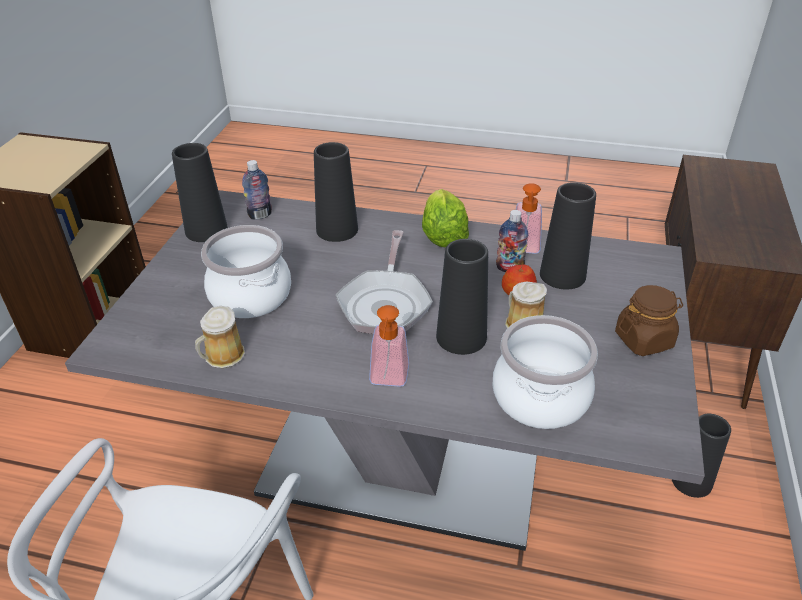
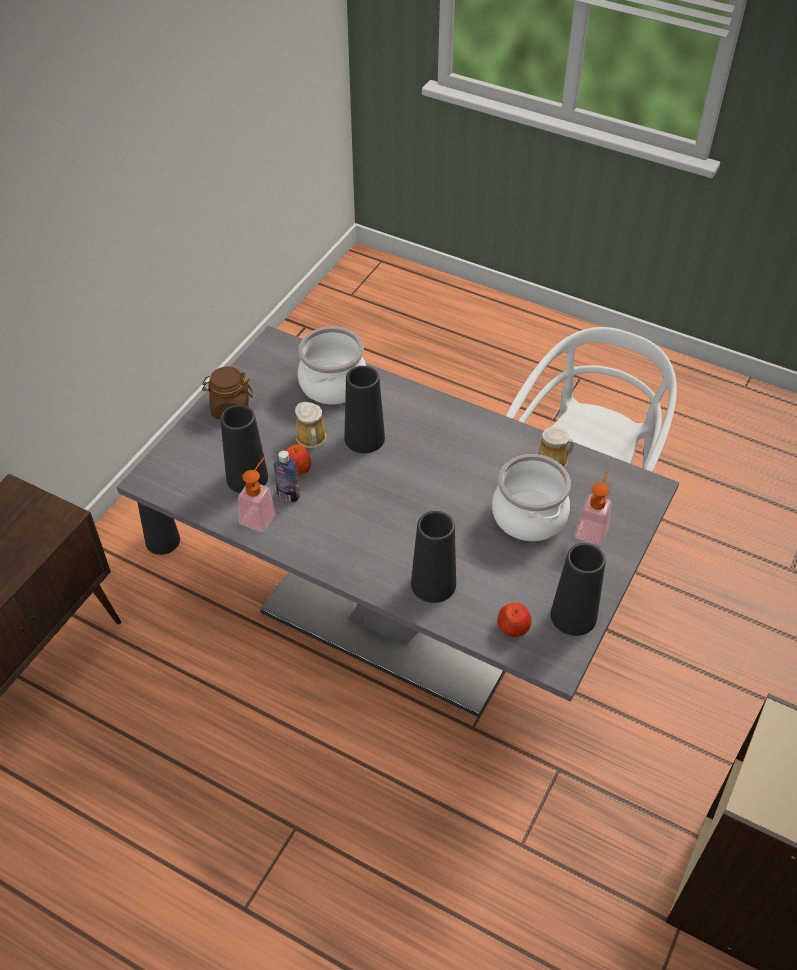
camera: 165 degrees left, 10 degrees up
(260, 215) = (513, 628): bottle -> apple
(385, 303) = (412, 482): frying pan -> none
(388, 380) = (432, 416): soap dispenser -> soap dispenser (593, 527)
(443, 235) = (328, 550): lettuce -> none

